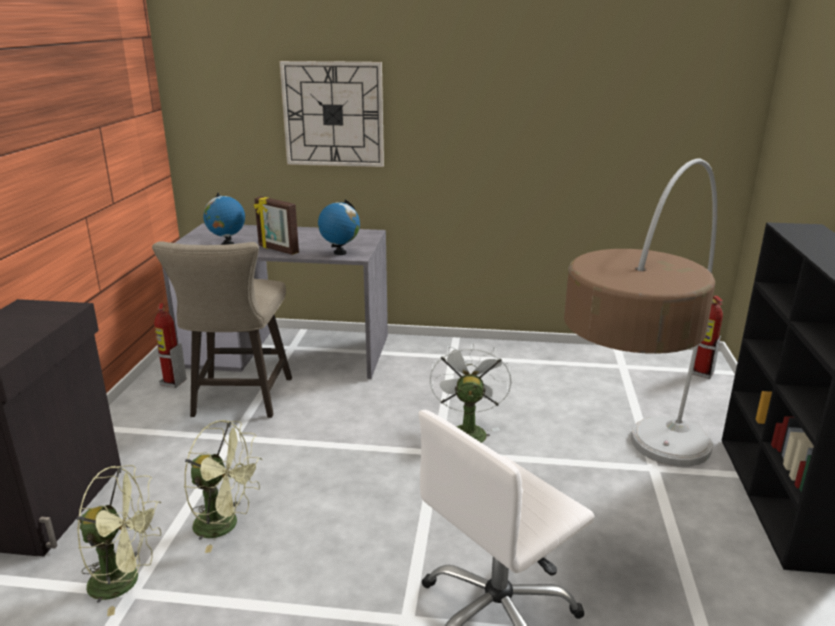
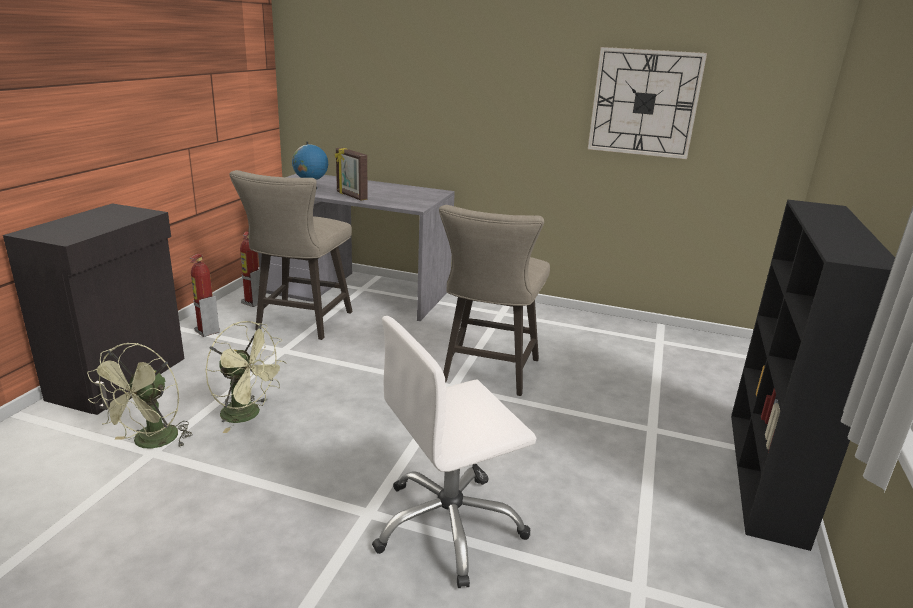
camera: 10 degrees right, 0 degrees up
(125, 581) = (151, 443): green fan -> green fan turned 90 degrees clockwise
(333, 114) = (417, 81): wall clock -> wall clock (644, 103)
(340, 253) = (403, 203): globe -> none
(466, 431) = (487, 373): white fan -> beige stool
(634, 499) = (621, 452): floor lamp -> none
(702, 373) = (737, 357): fire extinguisher -> fire extinguisher (206, 331)

